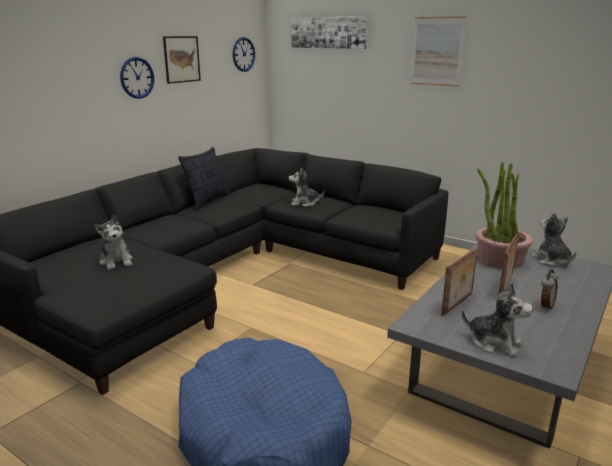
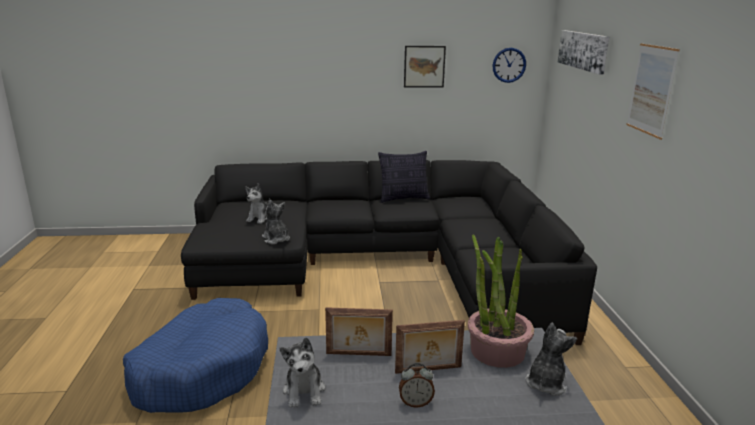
camera: 50 degrees right, 0 degrees up
(137, 77) = (372, 80): wall clock -> none
(305, 203) = (469, 227): plush toy -> plush toy (276, 239)

